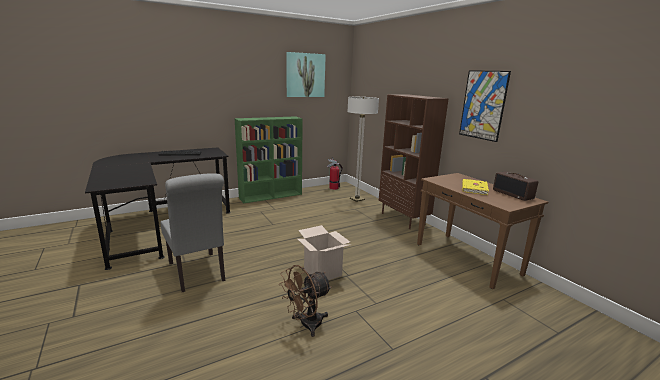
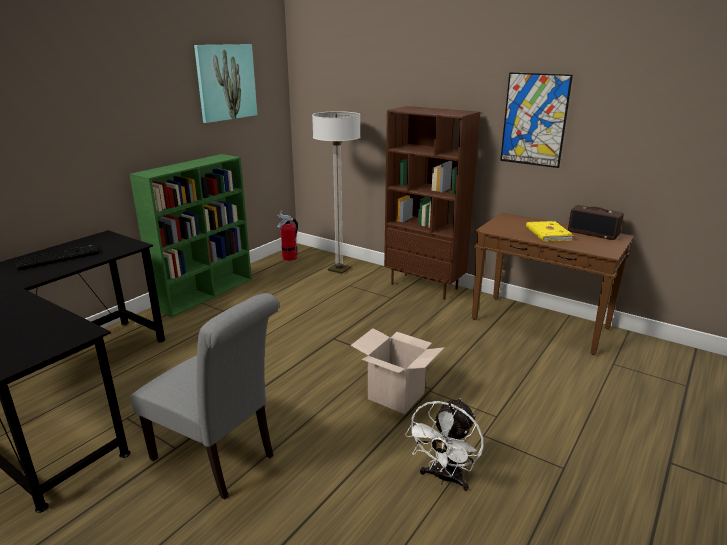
camera: 25 degrees left, 5 degrees up
(306, 325) = (444, 478): brown fan -> white fan

